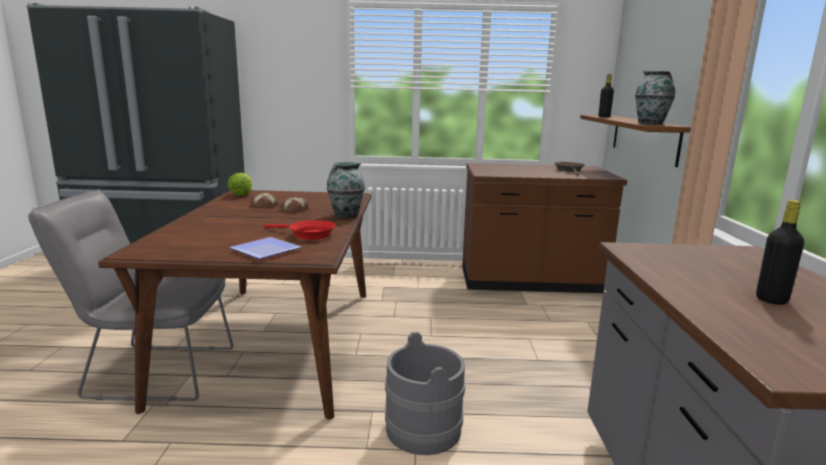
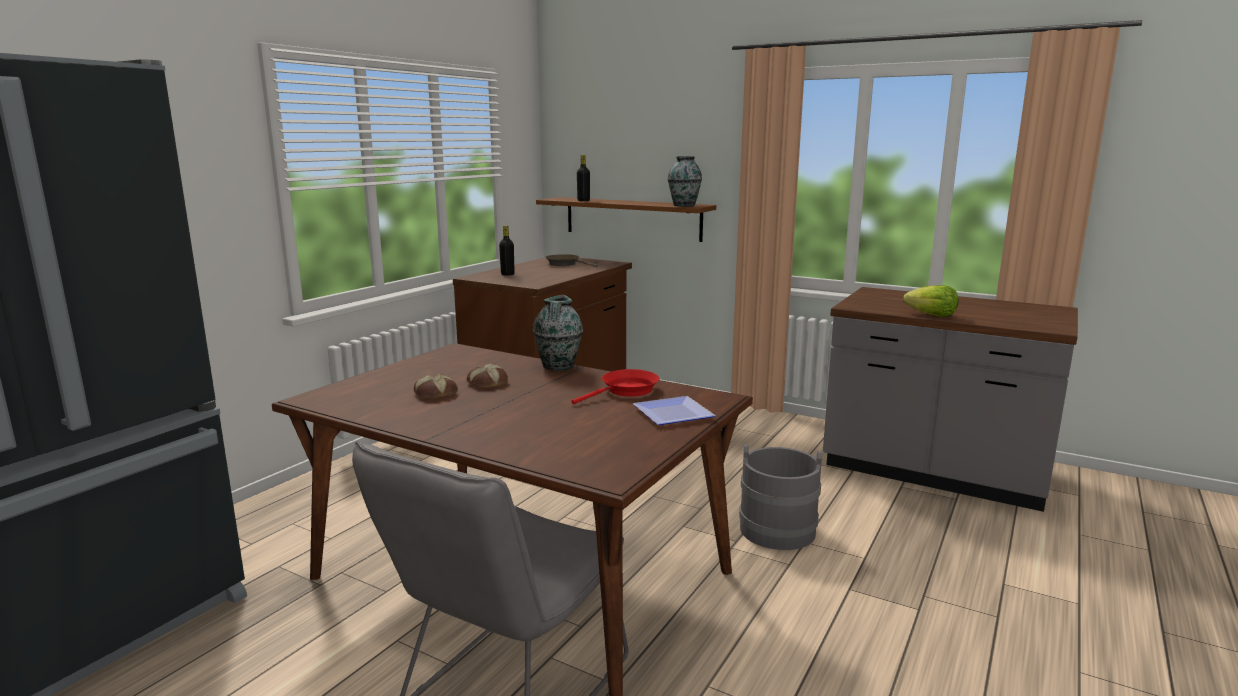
camera: 60 degrees left, 0 degrees up
(241, 194) = (332, 398): lettuce -> lettuce (932, 316)
(771, 299) = (963, 308): black bottle -> black bottle (507, 274)

